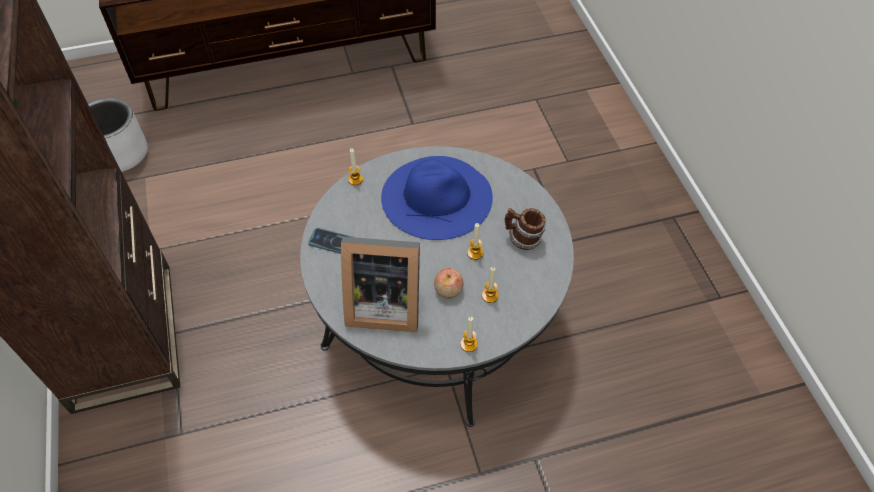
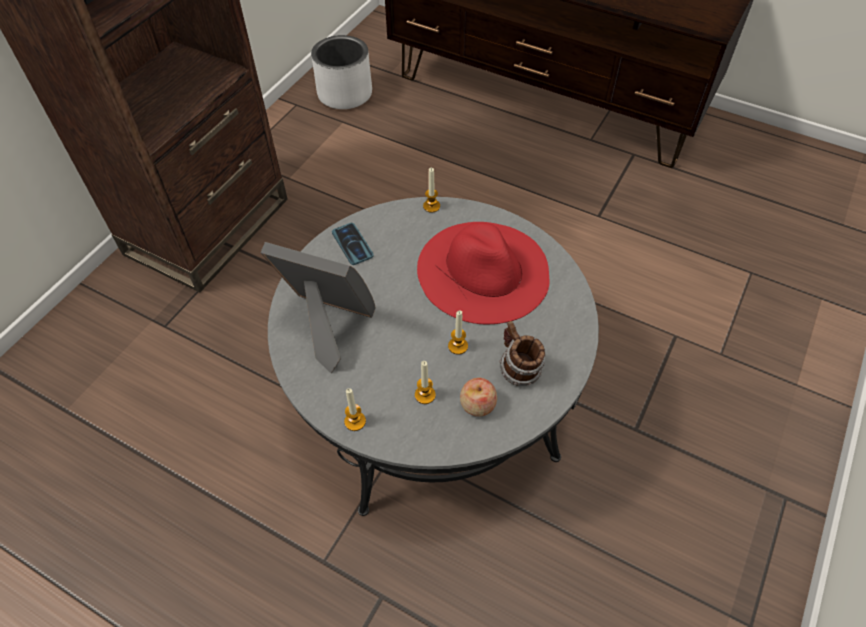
camera: 45 degrees right, 0 degrees up
(382, 304) = (328, 326): picture frame -> picture frame turned 150 degrees clockwise
(436, 196) = (483, 270): blue hat -> red hat
(448, 290) = (395, 359): apple -> apple (477, 404)

